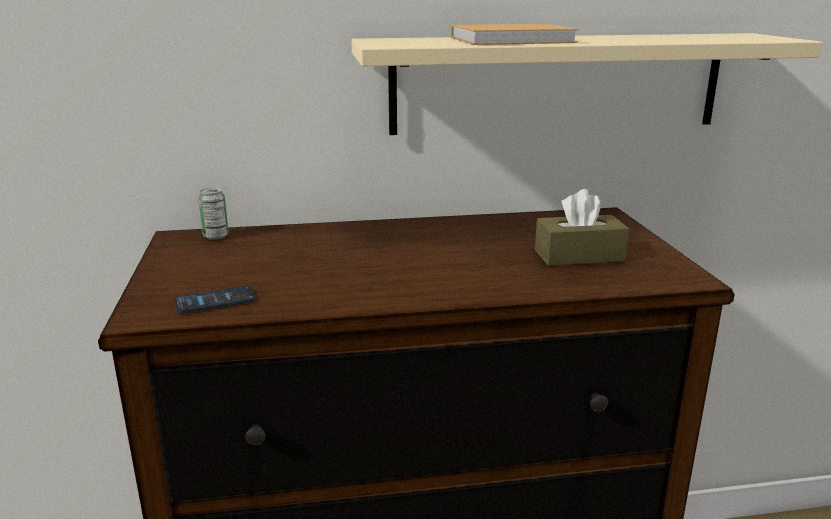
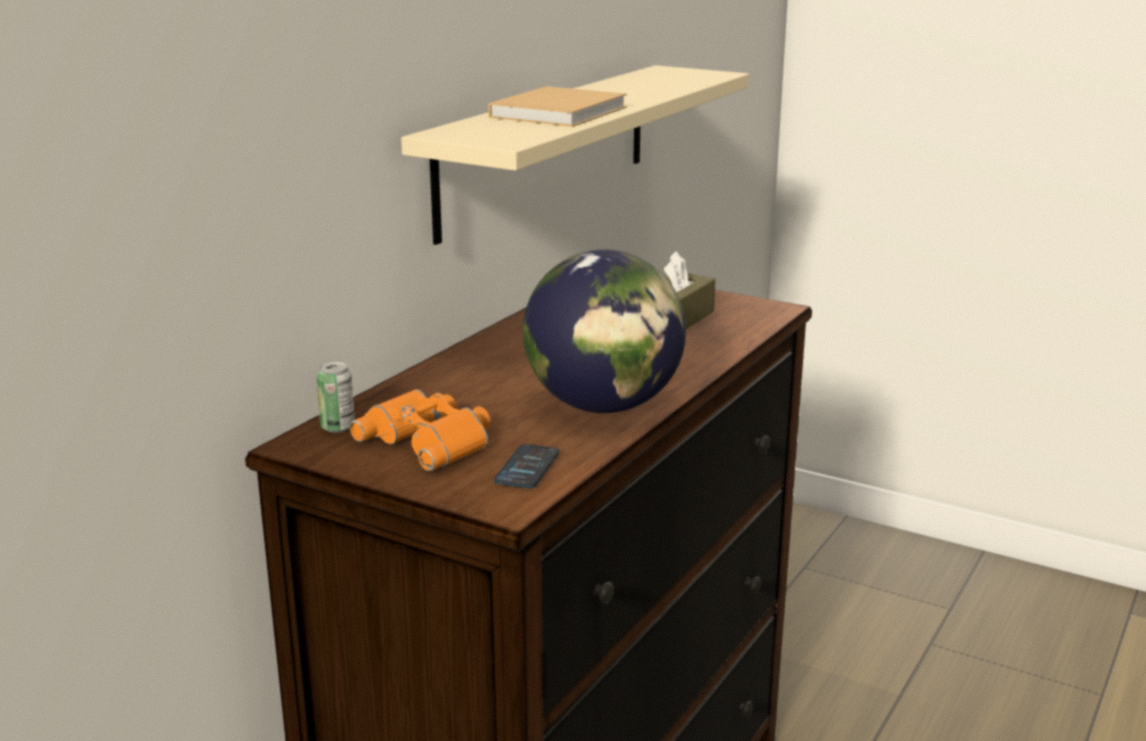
camera: 50 degrees left, 0 degrees up
(227, 262) = (430, 440): none -> orange binoculars
(362, 288) = (604, 406): none -> globe

